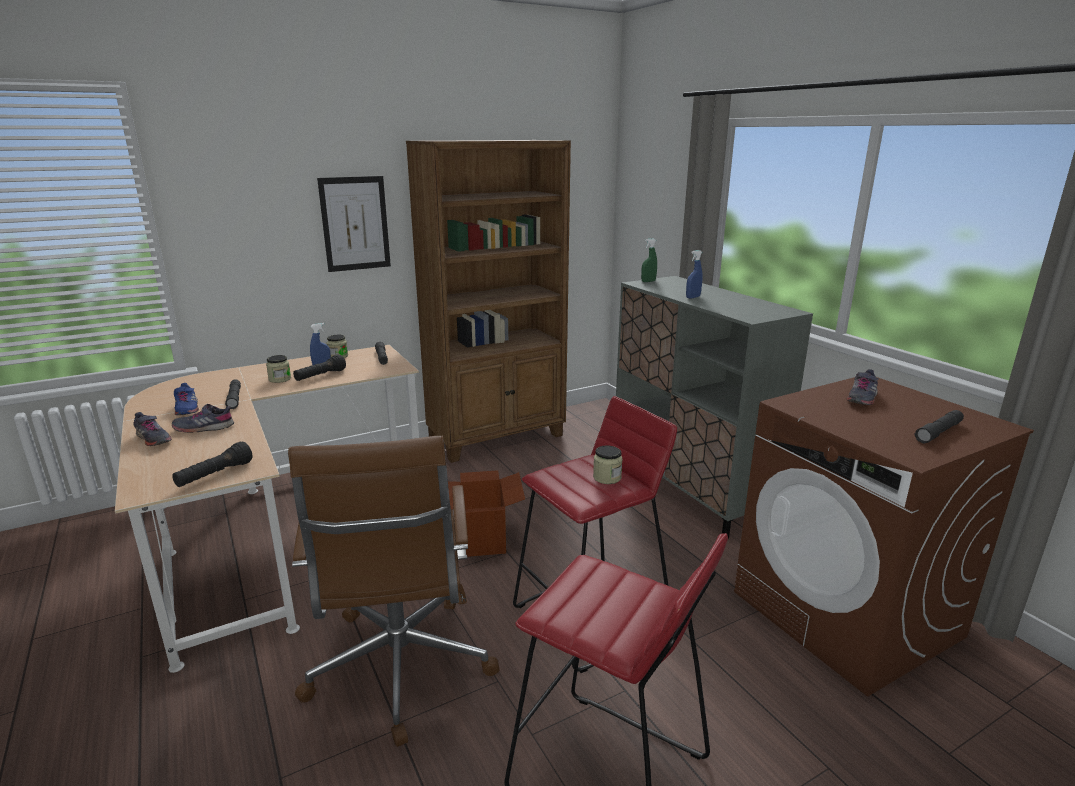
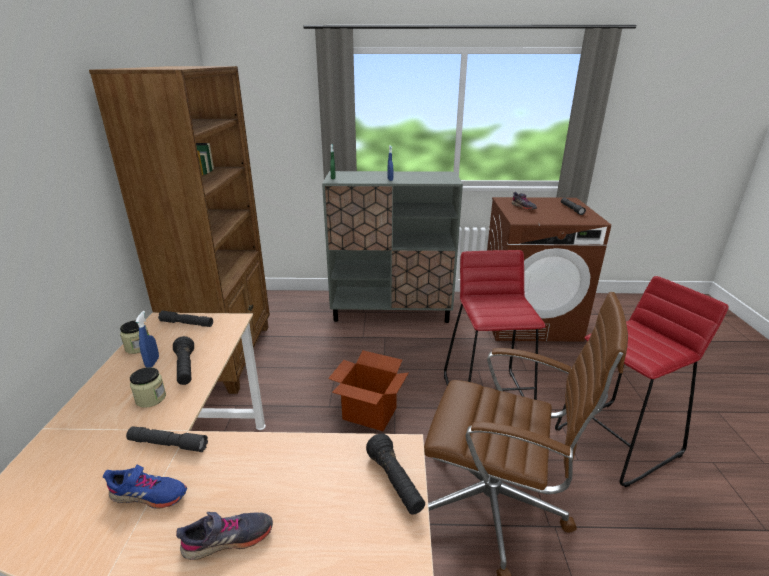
camera: 60 degrees left, 5 degrees up
(204, 427) = (241, 482): grey shoe -> none
(355, 224) = (69, 184): picture -> none
(607, 477) = (503, 300): jar -> none

